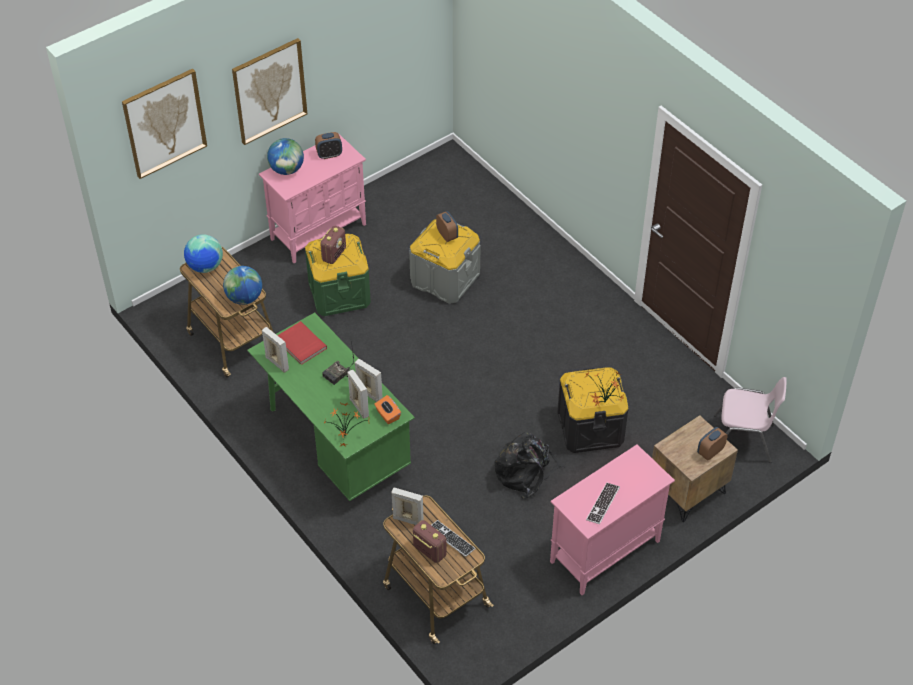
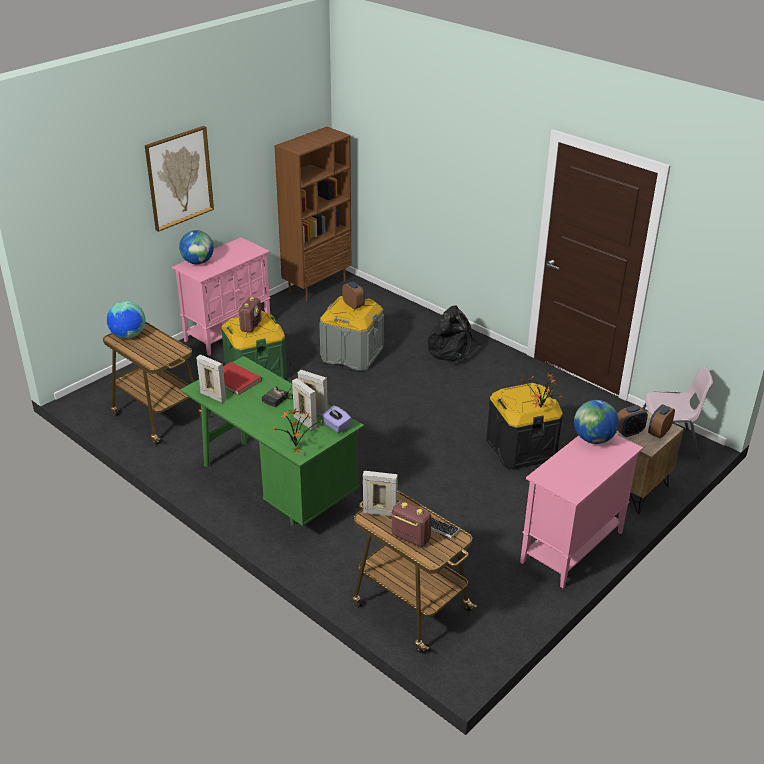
camera: 10 degrees left, 15 degrees down
(164, 123) = (81, 192): picture -> none
(244, 298) = (171, 354): globe -> globe (593, 439)
(329, 155) = (235, 250): alarm clock -> alarm clock (629, 432)
(387, 415) = (336, 426): orange tissue box -> purple tissue box
(427, 171) = (317, 286): none -> brown bookcase
(526, 472) = (471, 490): black backpack -> black backpack (453, 350)
(603, 504) = (580, 474): keyboard -> none

